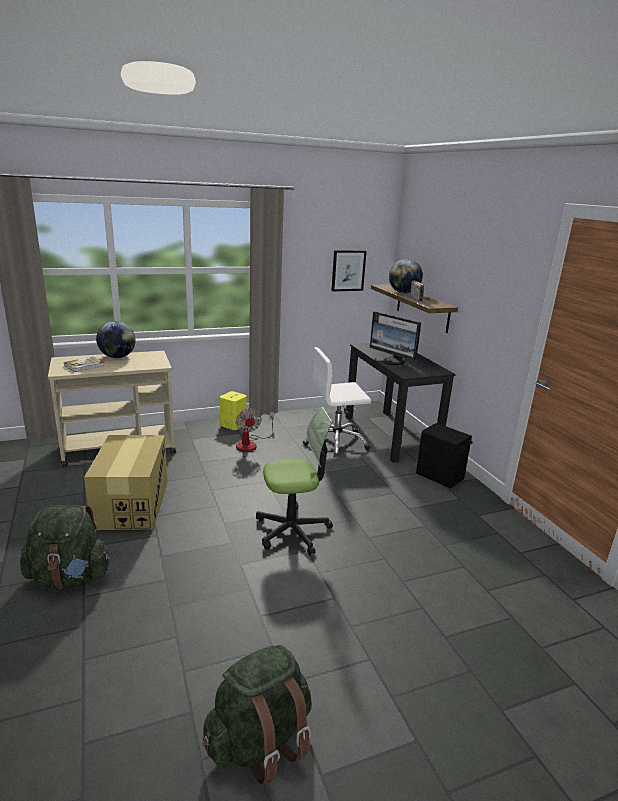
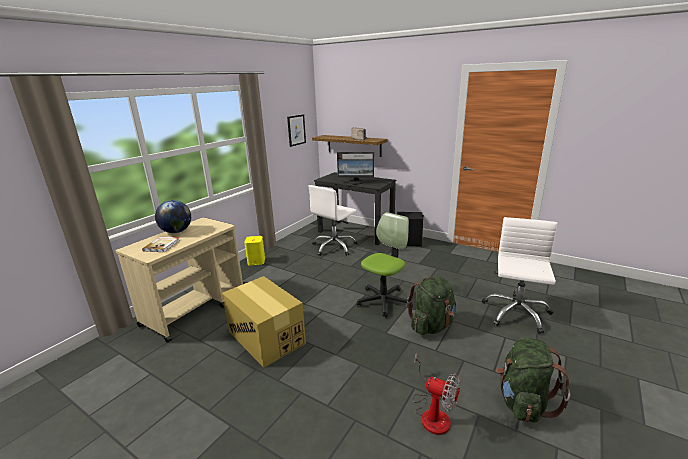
camera: 35 degrees left, 0 degrees up
(69, 577) = (299, 402): green backpack -> green backpack (431, 325)
(251, 444) = (286, 267): fan -> fan (432, 413)
(403, 292) = (341, 137): globe -> none
(441, 641) = (516, 313): none -> white office chair

